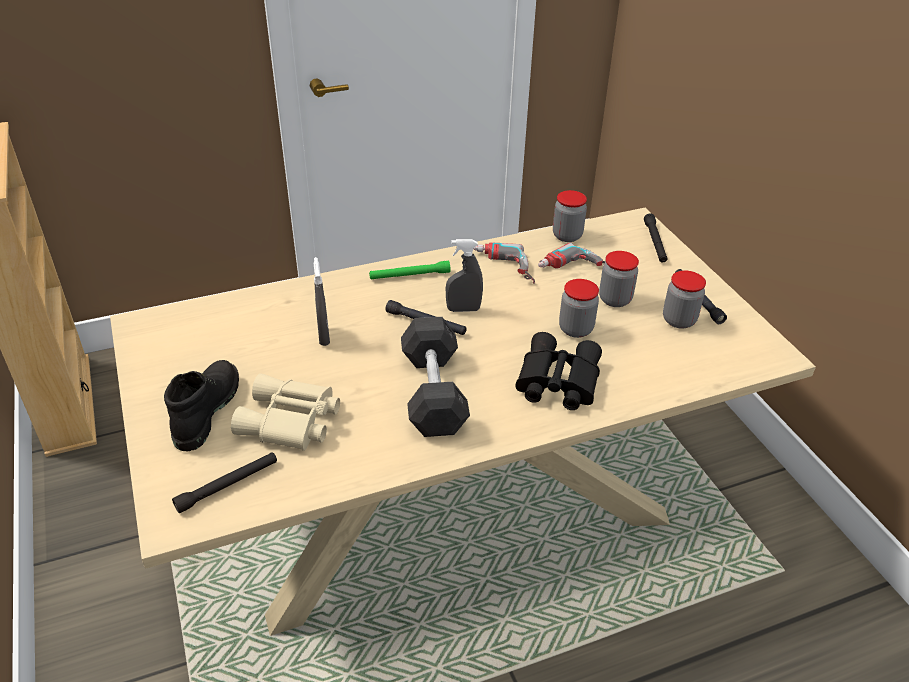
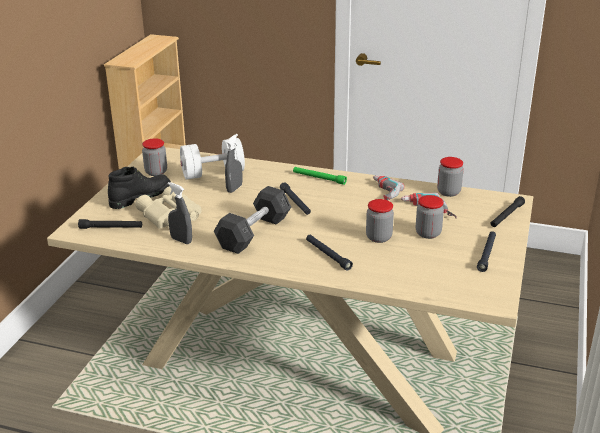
camera: 40 degrees right, 10 degrees down
(265, 325) = (213, 173): none -> white dumbbell
(463, 309) = (326, 204): grey spray bottle -> grey spray bottle (181, 240)
(556, 381) = (328, 255): black binoculars -> black flashlight
(679, 320) = (455, 259): jar -> jar (156, 172)

